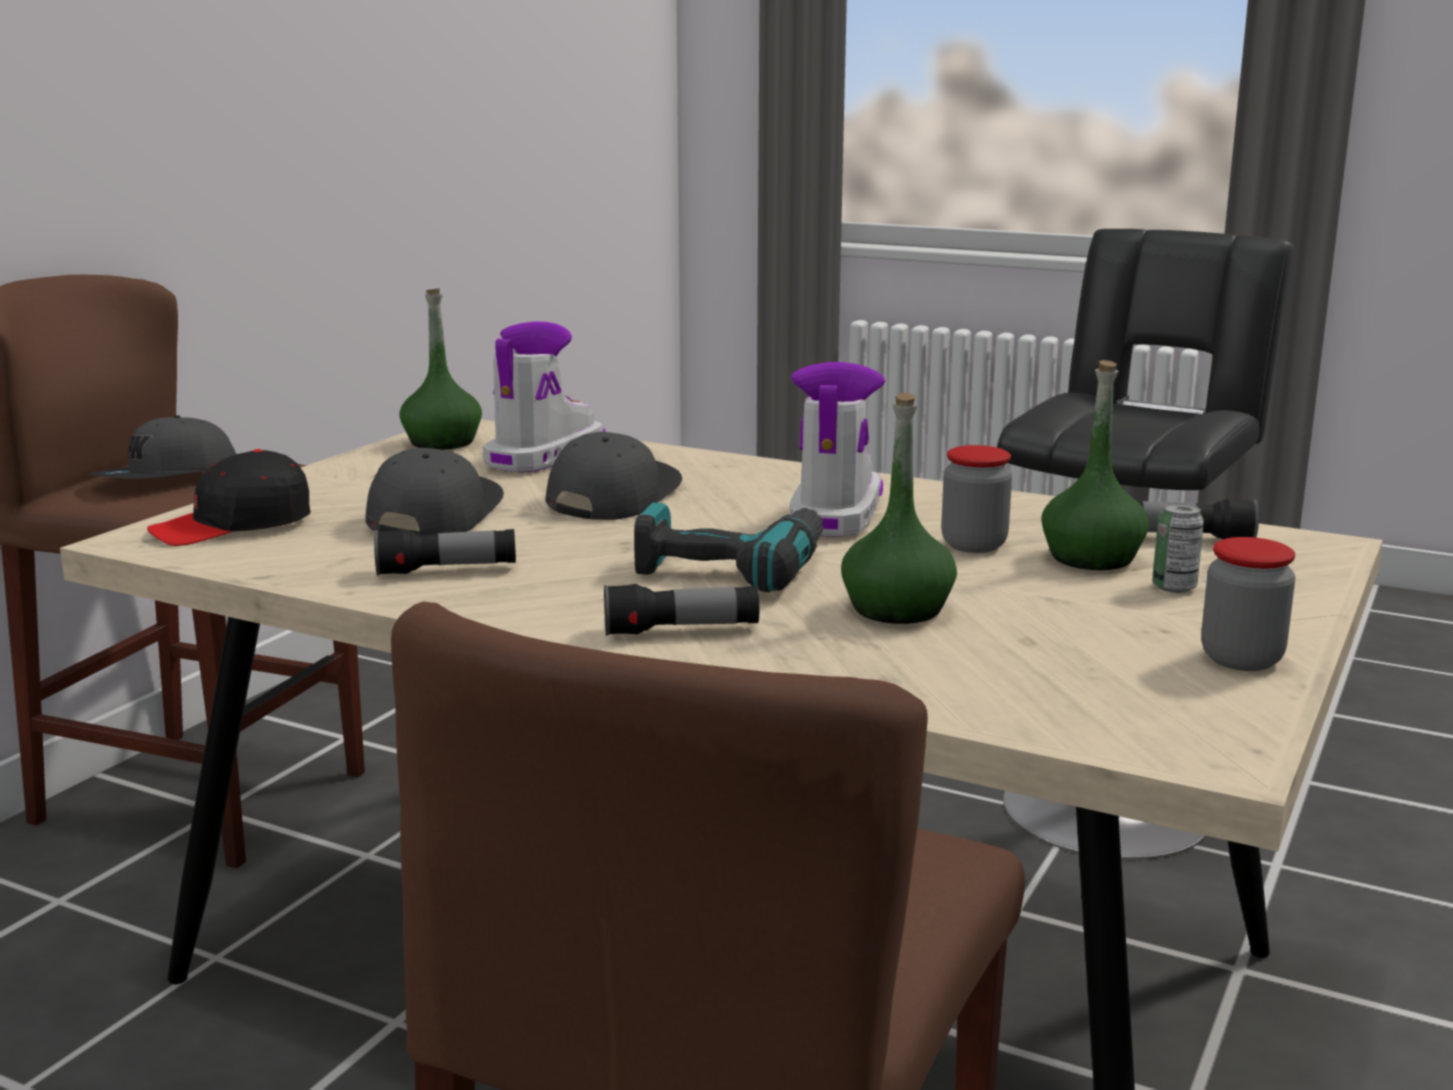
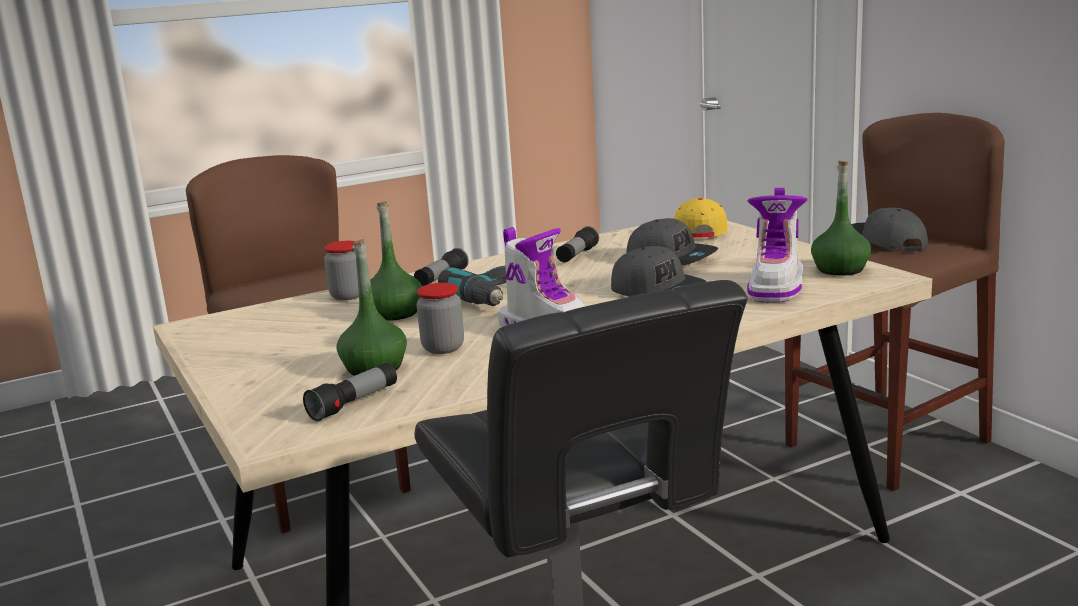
camera: 125 degrees right, 0 degrees up
(233, 525) = (699, 231): black cap -> yellow cap
(543, 456) = (776, 287): boot -> boot turned 45 degrees clockwise
(1174, 587) = (306, 373): can -> none
(1241, 659) = (224, 356): jar -> jar (348, 296)

